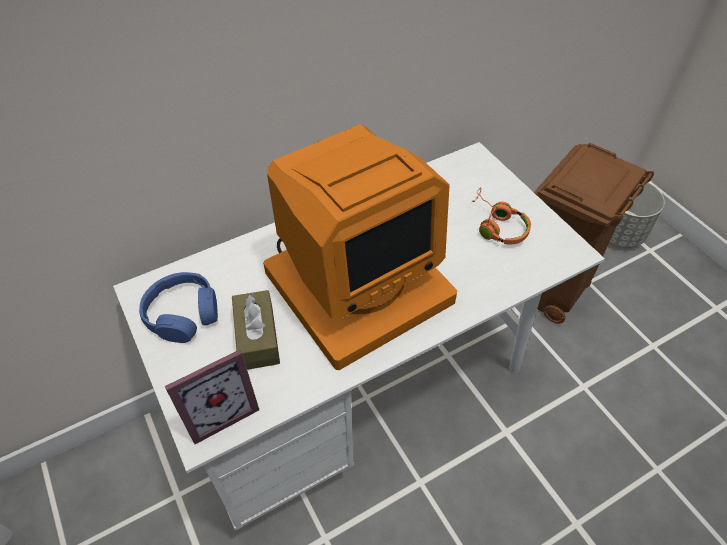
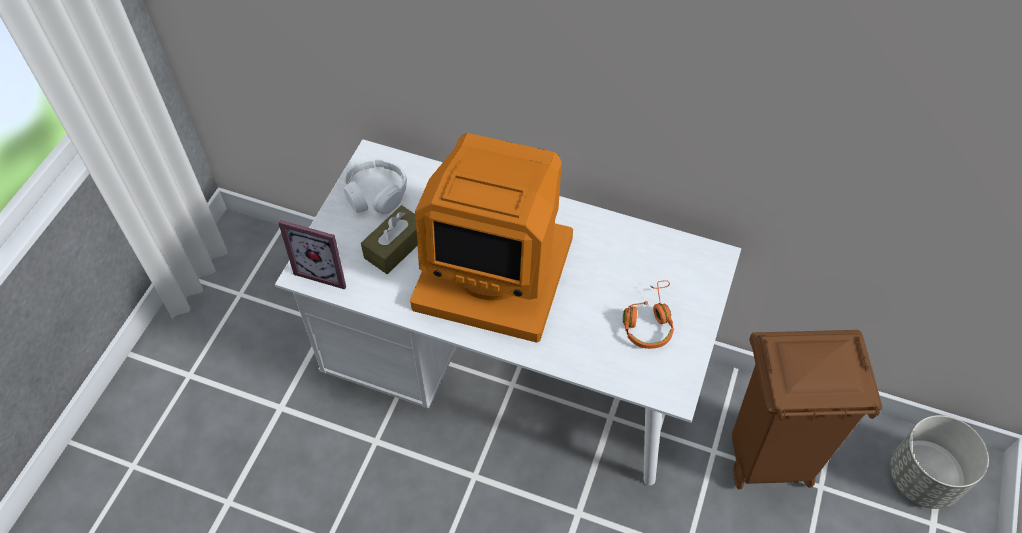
camera: 50 degrees right, 5 degrees up
(183, 314) = (376, 193): blue headphones -> white headphones

